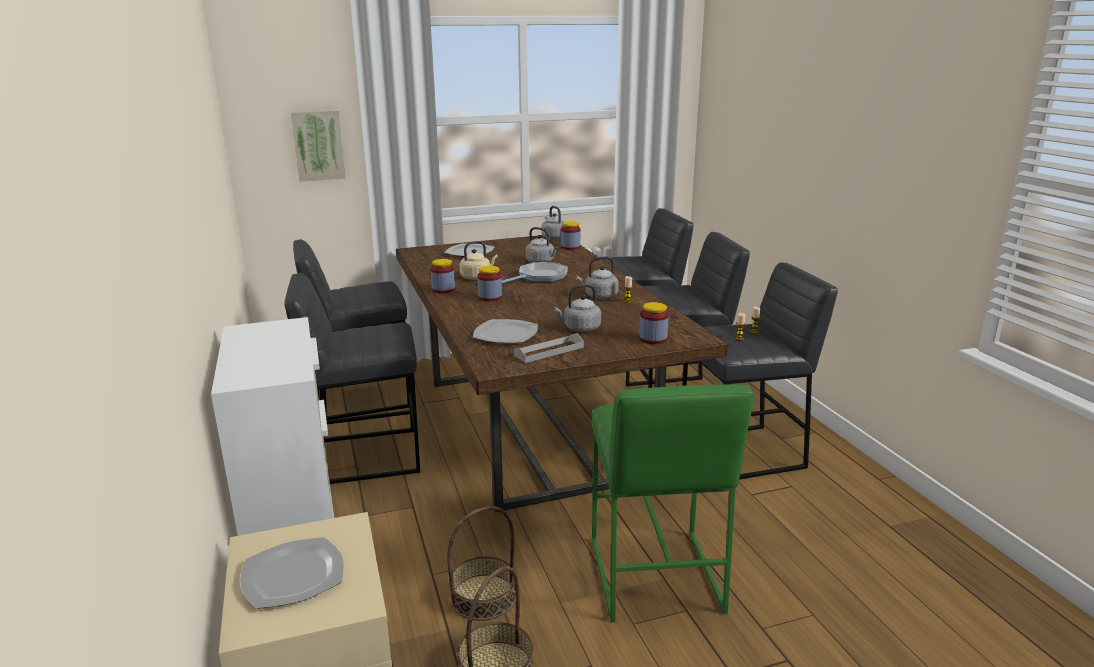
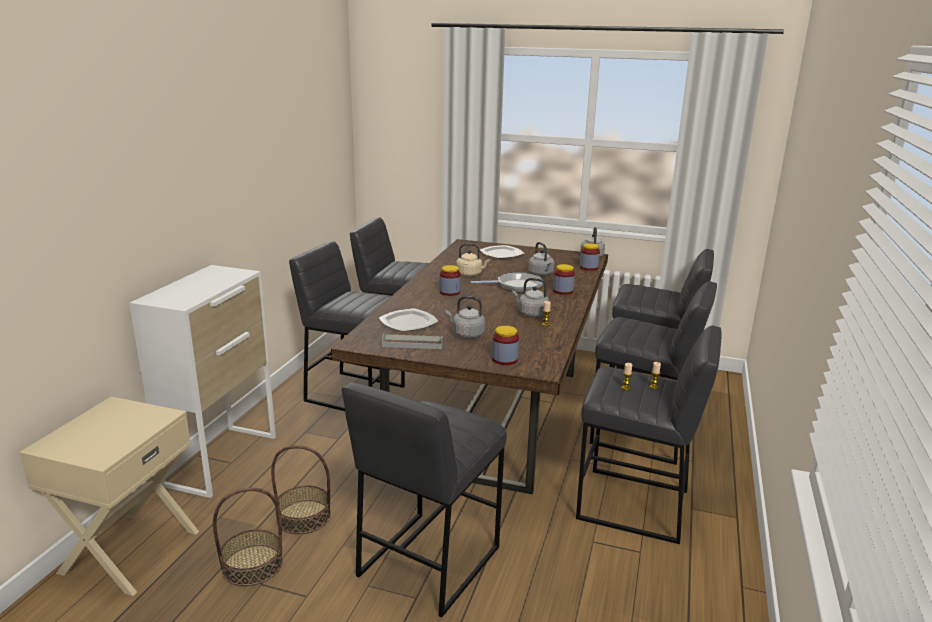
camera: 35 degrees right, 0 degrees up
(294, 576) = (101, 430): plate -> none
(318, 145) = (415, 146): picture -> none
(443, 289) = (430, 278): jar -> jar (563, 291)
(655, 576) = (427, 562): green stool -> grey stool

